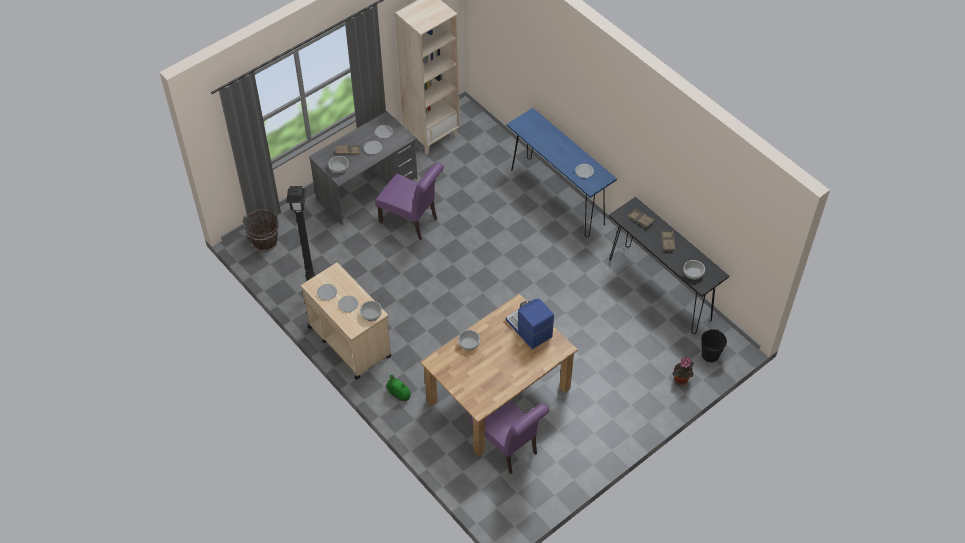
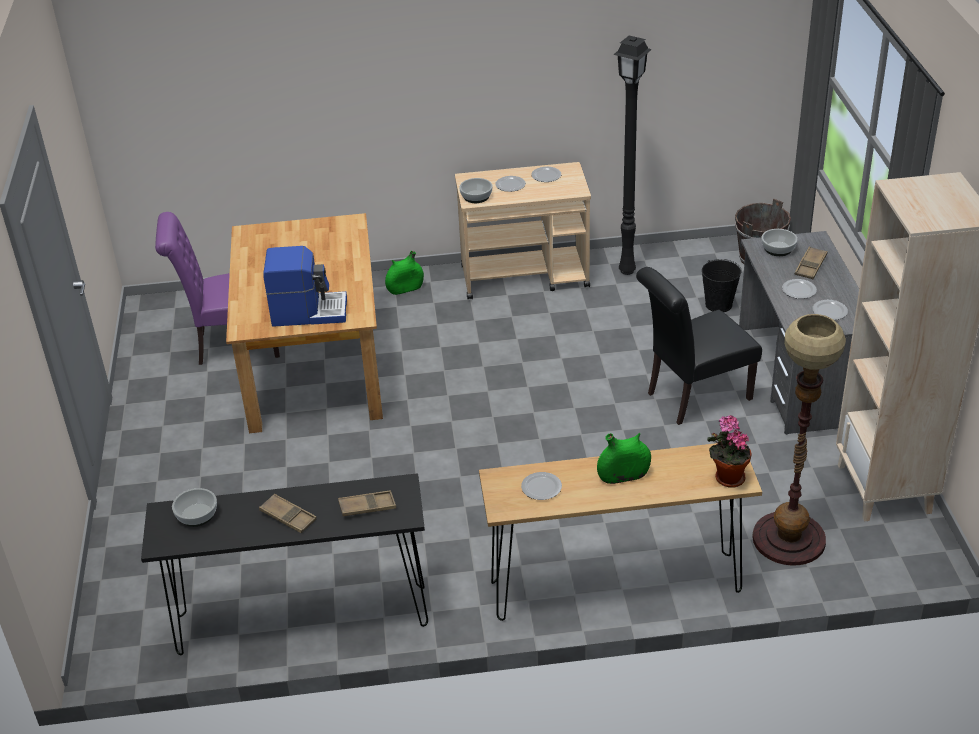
camera: 125 degrees right, 15 degrees down
(412, 221) = (693, 397): purple chair -> black chair
(469, 343) = (347, 256): bowl -> none
(486, 154) = (788, 539): none -> floor lamp
(557, 150) = (623, 476): none -> green vase
(557, 197) = (616, 587): blue console table -> brown console table
(681, 380) = (128, 554): potted plant -> potted plant (727, 477)
(710, 355) = (126, 614): black bucket -> black bucket (718, 305)

